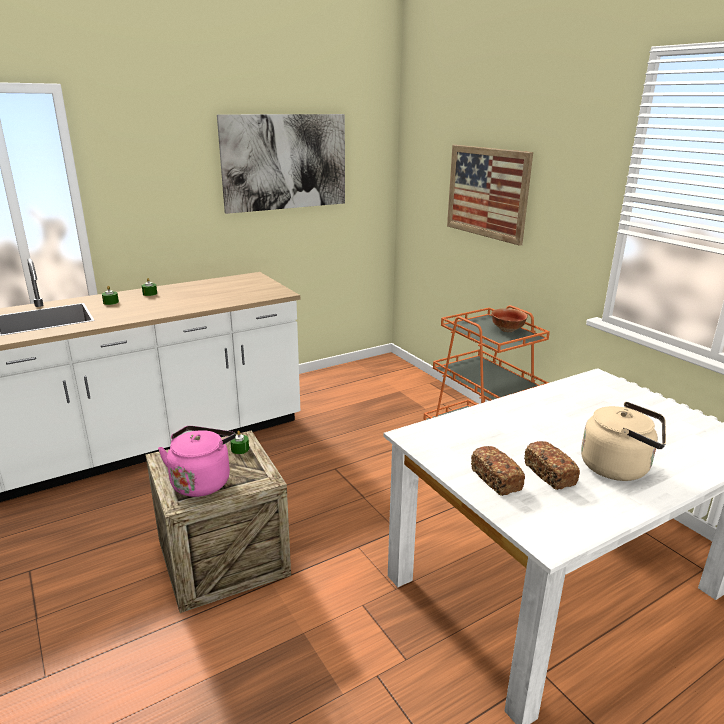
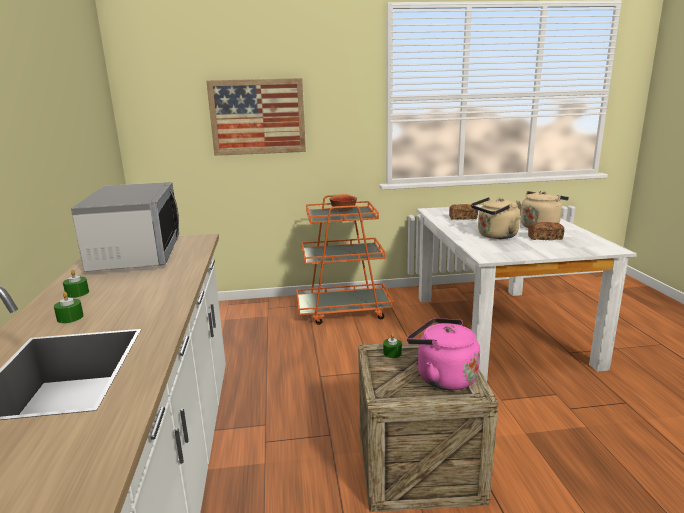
camera: 65 degrees left, 5 degrees down
(230, 287) = (136, 255): none -> microwave
(285, 162) = (62, 106): picture -> none
(496, 480) = (549, 248): bread -> bread (463, 218)
(515, 434) = (495, 236): none -> beige kettle

